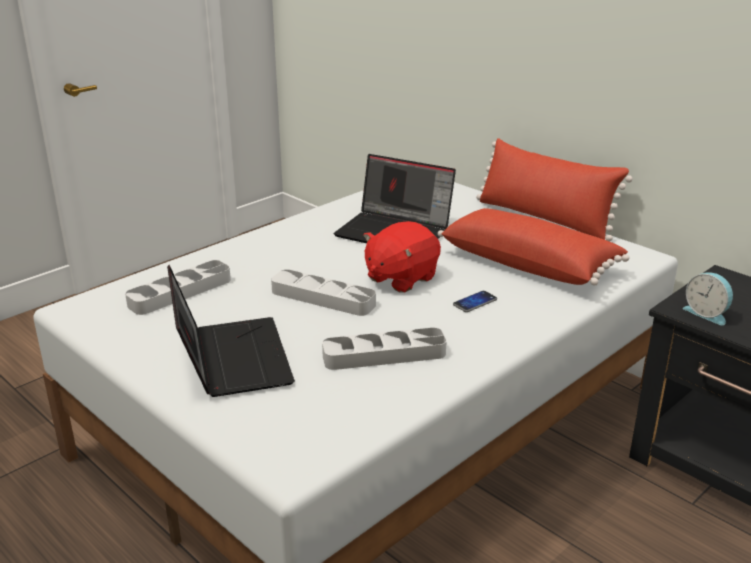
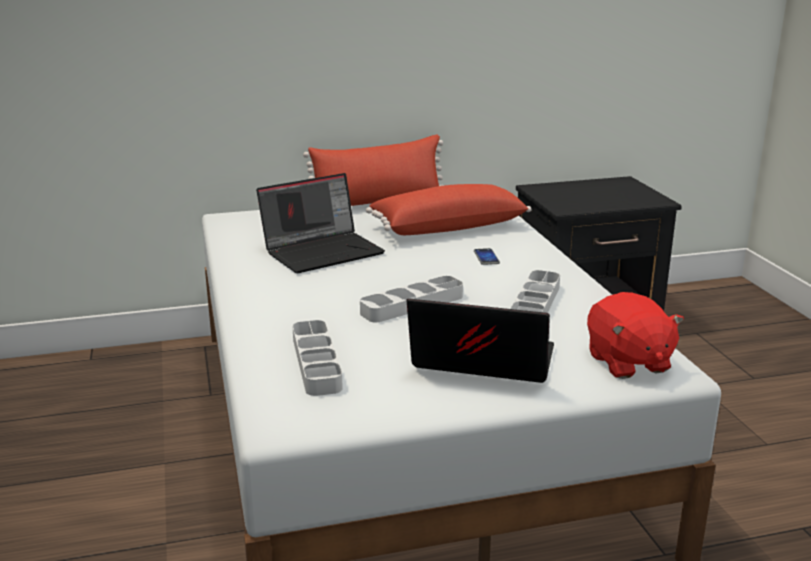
camera: 60 degrees left, 5 degrees down
(400, 278) = (413, 270): red plush toy -> red plush toy (627, 362)
(707, 313) = (577, 205): alarm clock -> none

